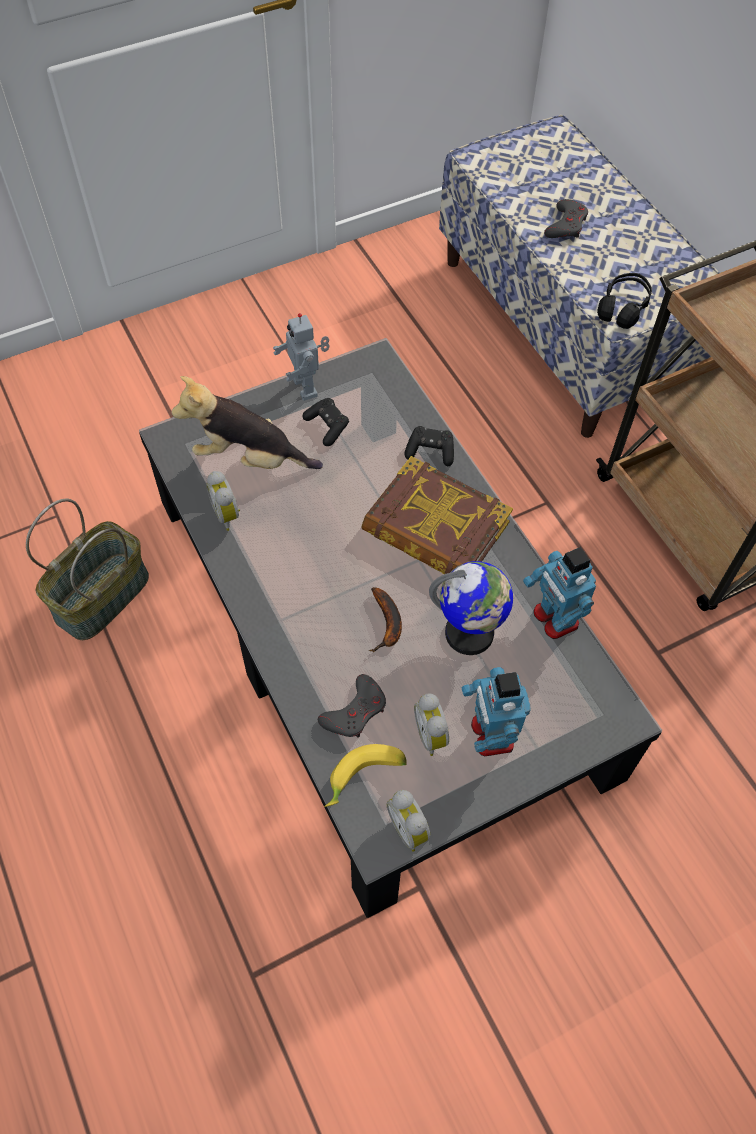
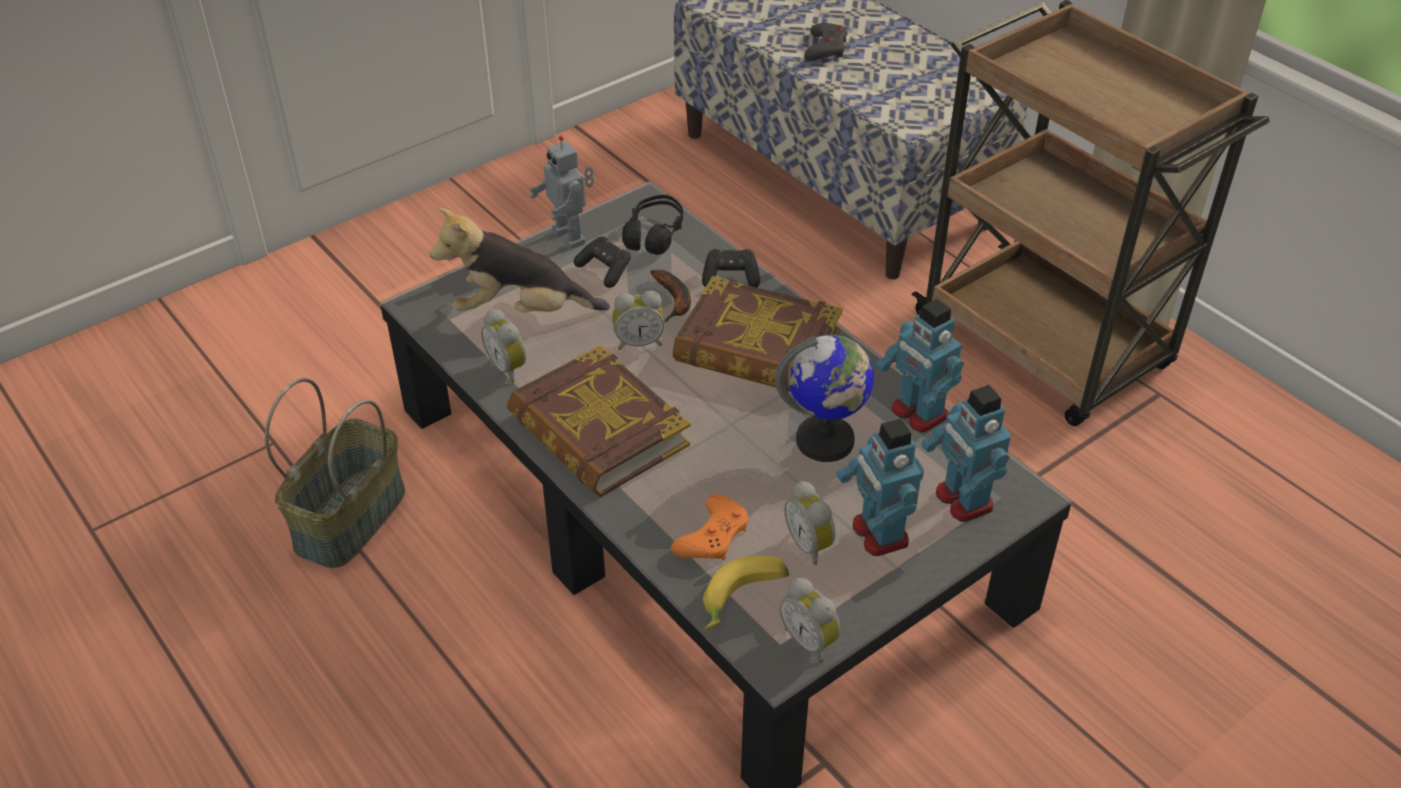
camera: 10 degrees left, 15 degrees down
(285, 591) = (597, 432): none -> book
(339, 506) = (639, 342): none -> alarm clock
(355, 711) = (713, 536): grey game controller -> orange game controller
(387, 624) = (727, 446): banana -> banana (674, 300)
(569, 714) = (962, 500): none -> toy robot
(623, 308) = (910, 111): black headphones -> black headphones (654, 234)

